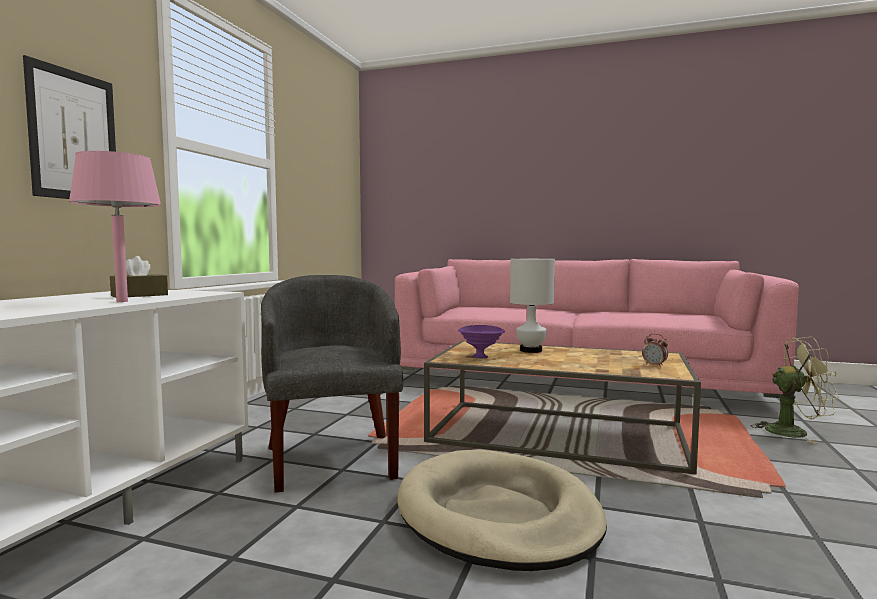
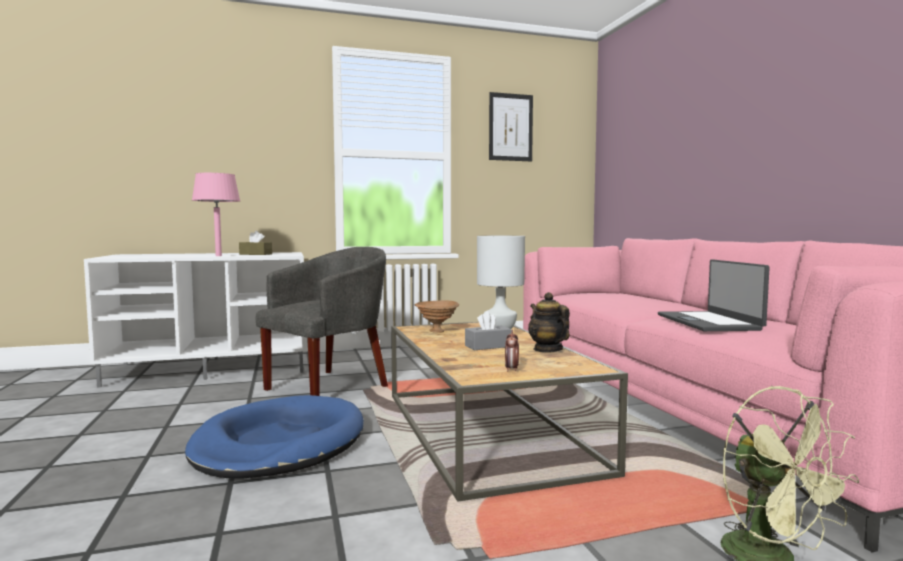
camera: 55 degrees right, 0 degrees up
(74, 135) = (265, 160): picture -> picture (510, 127)
(481, 357) = (437, 331): purple bowl -> brown bowl
(497, 515) = (279, 443): beige dog bed -> blue dog bed
(566, 357) = (488, 346): none -> grey tissue box
(597, 351) = (547, 349): none -> teapot
(626, 316) = (708, 322): none -> laptop

